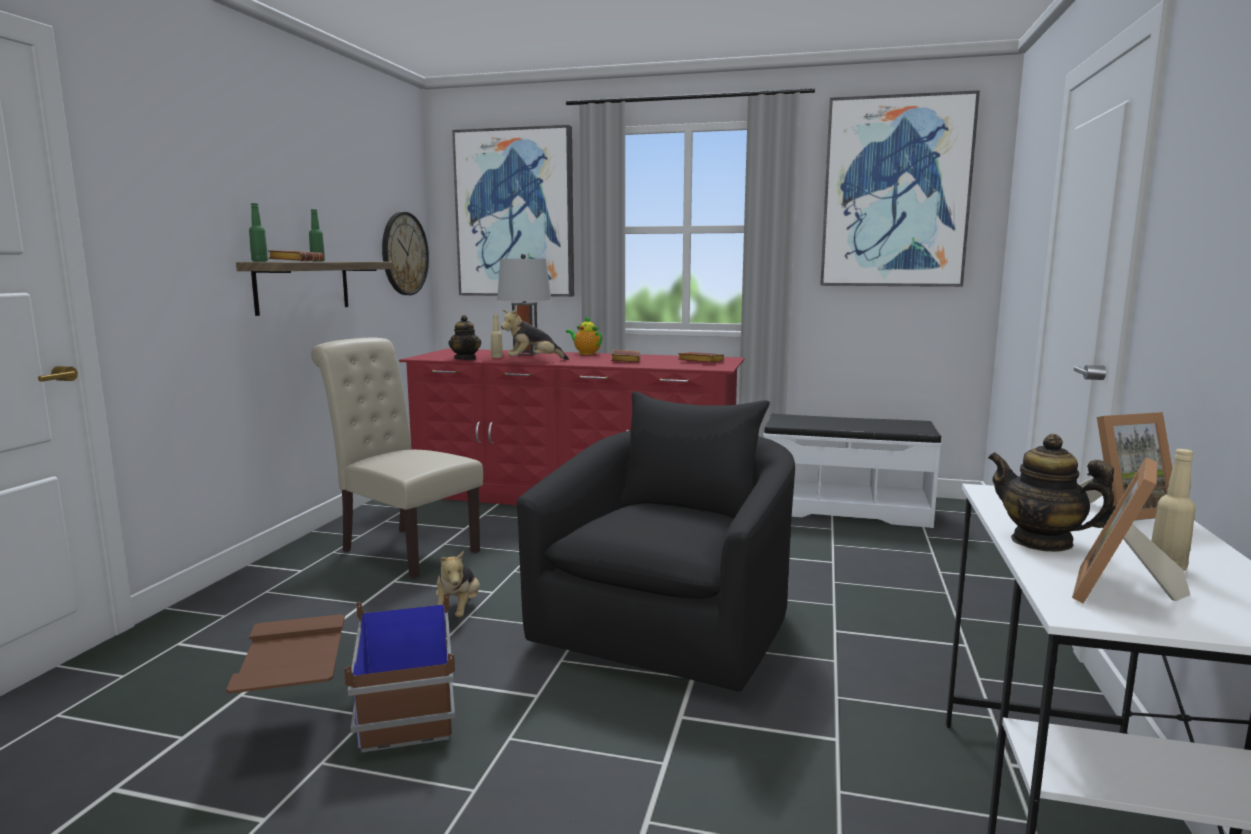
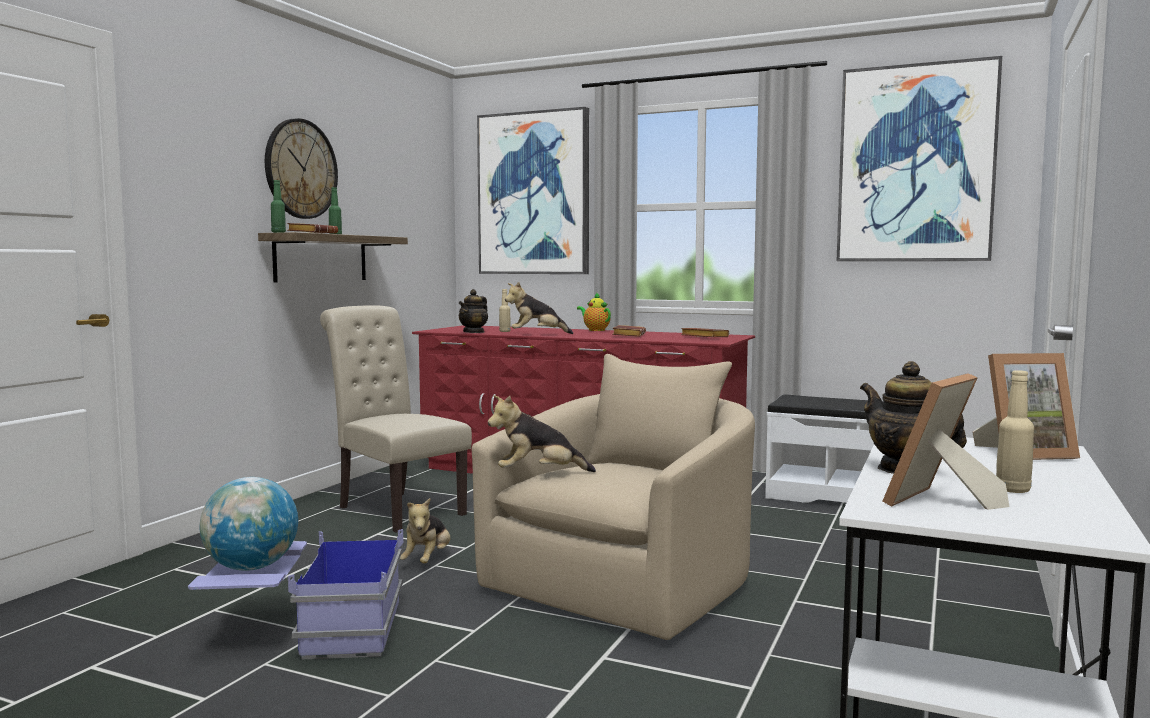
camera: 10 degrees right, 5 degrees down
(291, 654) = (251, 567): none -> globe
(355, 715) = (305, 632): brown storage box -> blue storage box
(404, 254) = (426, 232): wall clock -> wall clock (300, 169)
(465, 359) = (474, 332): teapot -> teapot turned 45 degrees clockwise
(525, 354) = (535, 329): grey table lamp -> none
(589, 526) = (539, 474): none -> plush toy
(671, 623) = (628, 583): black armchair -> beige armchair

